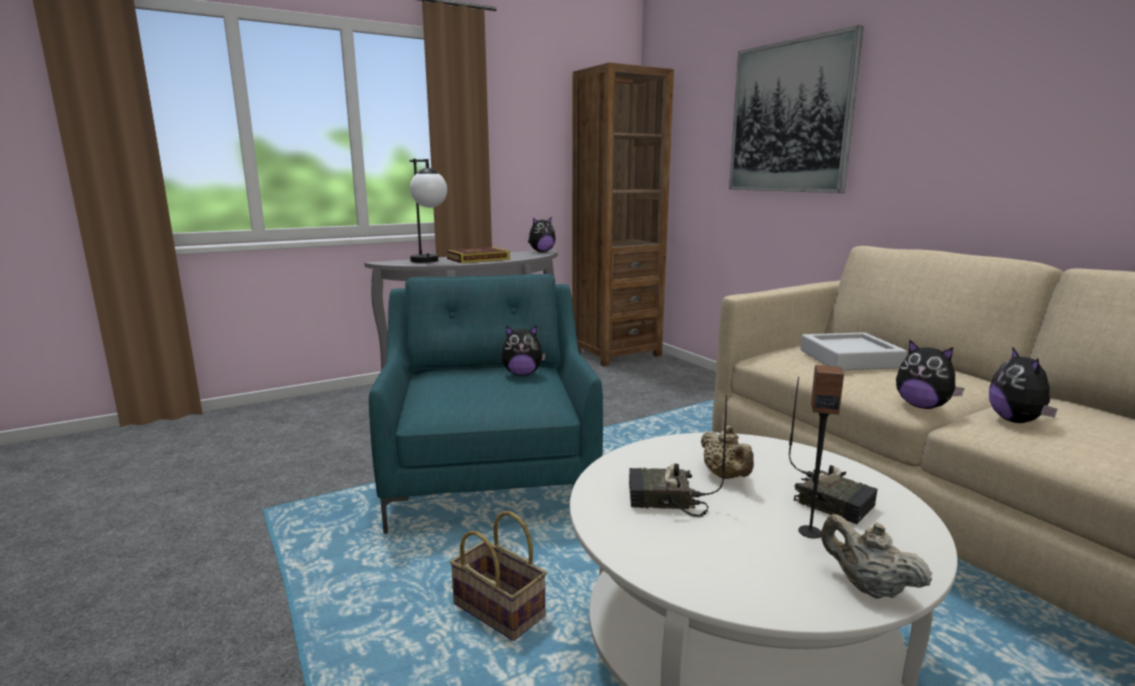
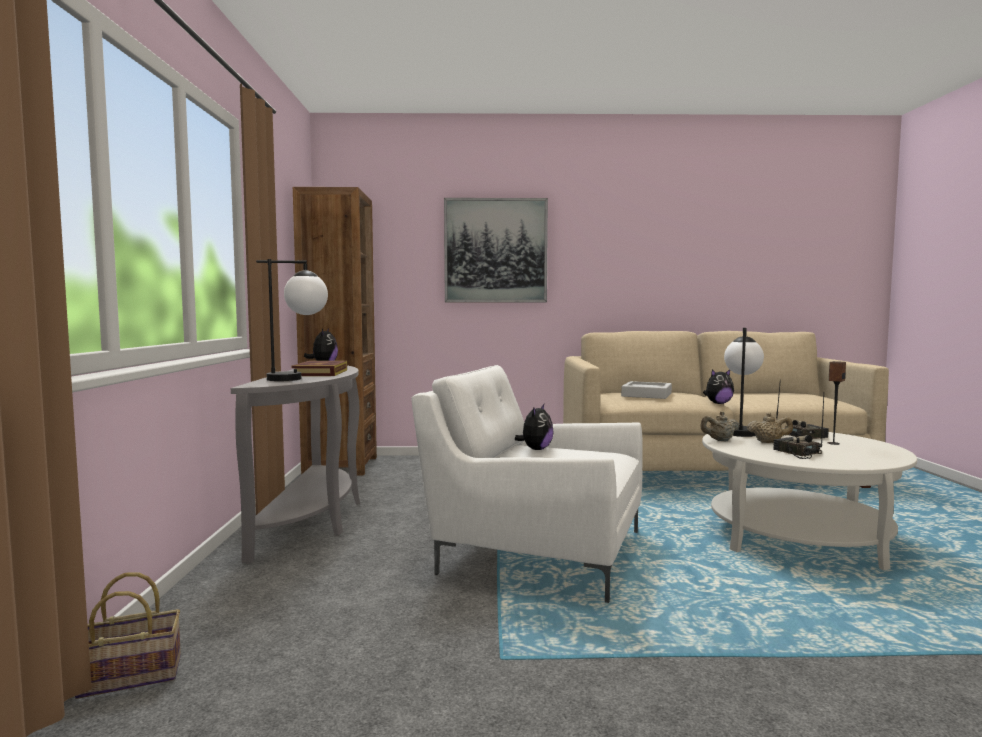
camera: 60 degrees left, 10 degrees down
(490, 475) = (535, 550): turquoise armchair -> white armchair
(502, 611) = (740, 580): basket -> basket (134, 675)
(664, 501) = (796, 453): radio -> radio turned 120 degrees clockwise
(786, 451) = (740, 431): none -> table lamp
(868, 588) = (882, 446): beige teapot -> beige teapot (719, 440)
(1017, 421) = (749, 399): plush toy -> none

